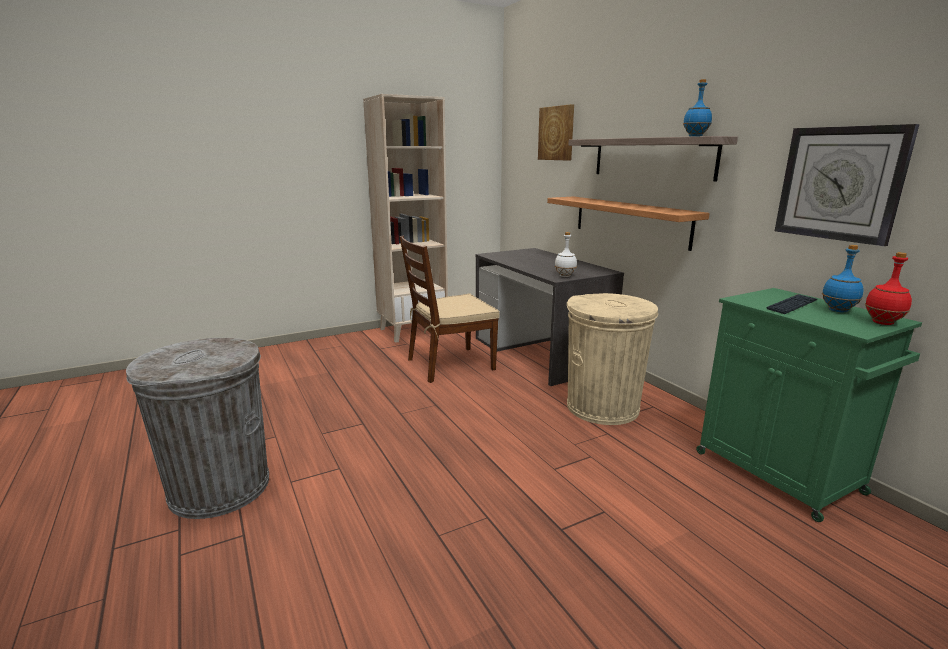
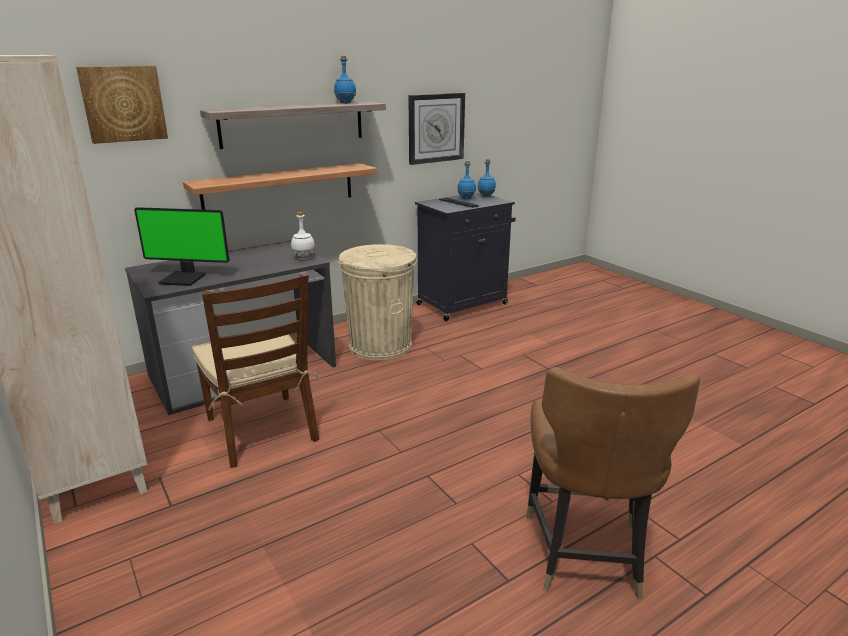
camera: 95 degrees left, 5 degrees up
(220, 487) = (584, 553): grey trash can -> brown chair
(510, 257) = (184, 278): none -> monitor
(780, 474) = (463, 304): green cabinet -> black cabinet
(882, 323) = (486, 196): red bottle -> blue bottle

